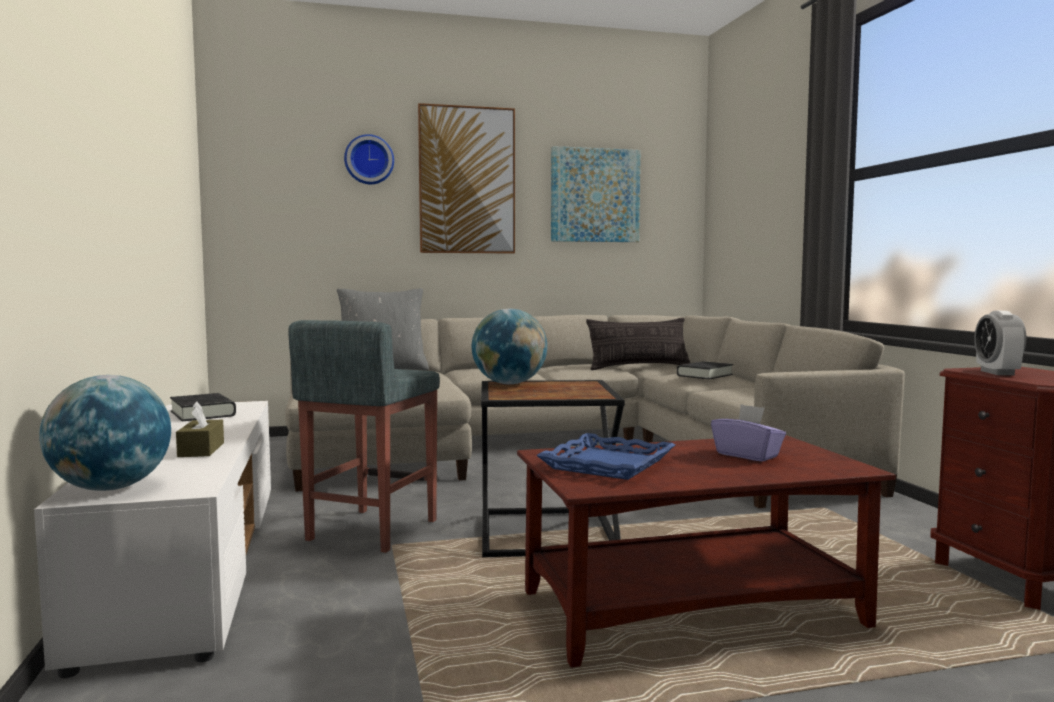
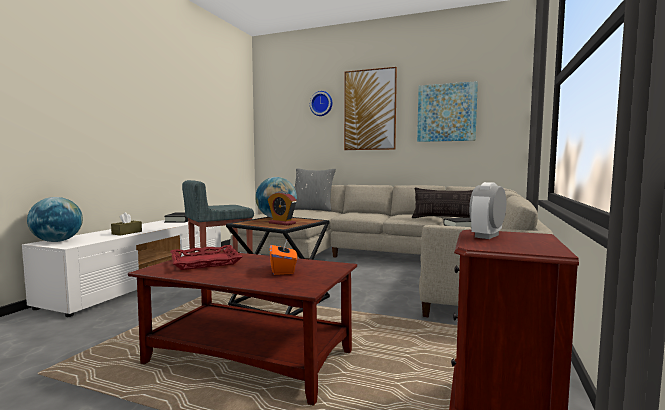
camera: 35 degrees right, 0 degrees up
(566, 391) = (282, 223): none -> alarm clock
(606, 464) = (205, 261): blue tray -> red tray
(747, 455) = (283, 270): purple tissue box -> orange tissue box

